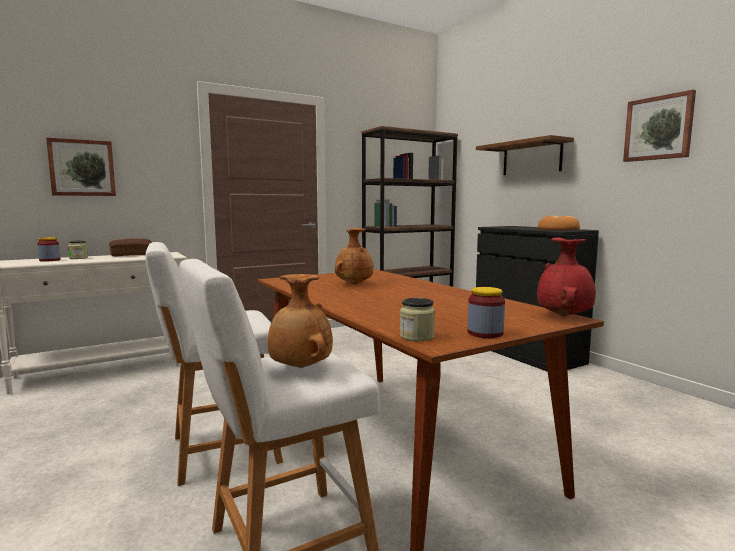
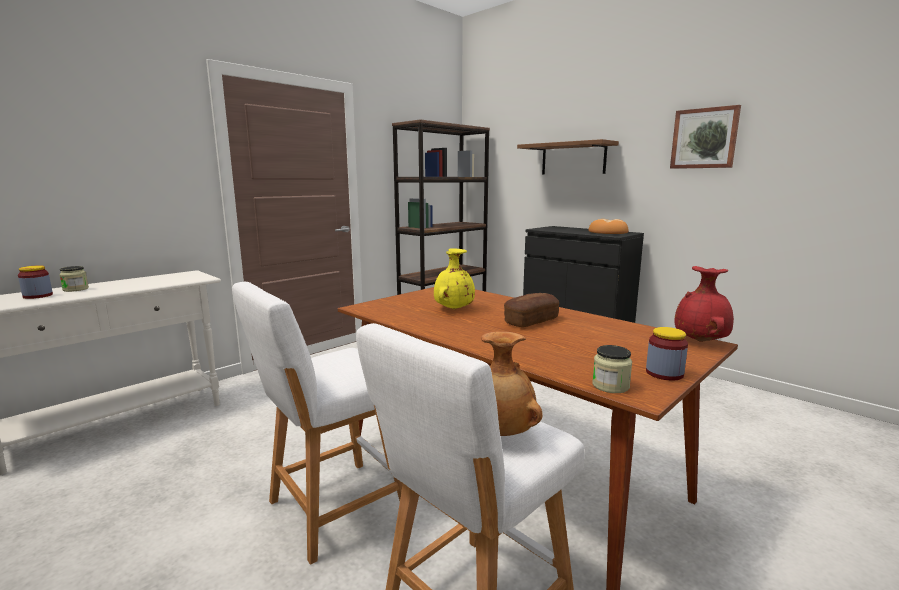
camera: 15 degrees left, 5 degrees up
(82, 168) = (64, 170): picture -> none
(132, 255) = (146, 280): bread -> bread (531, 321)
(353, 284) = (453, 309): brown vase -> yellow vase

